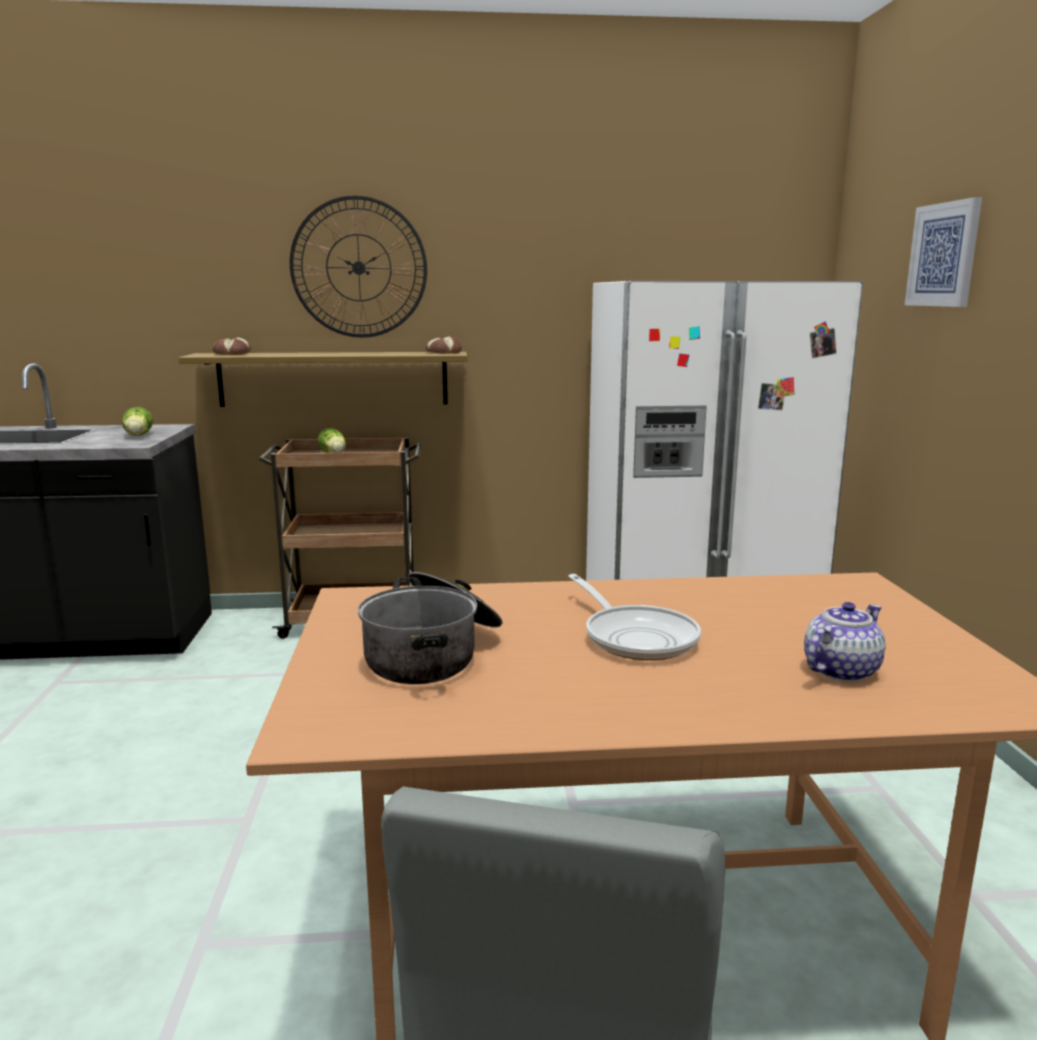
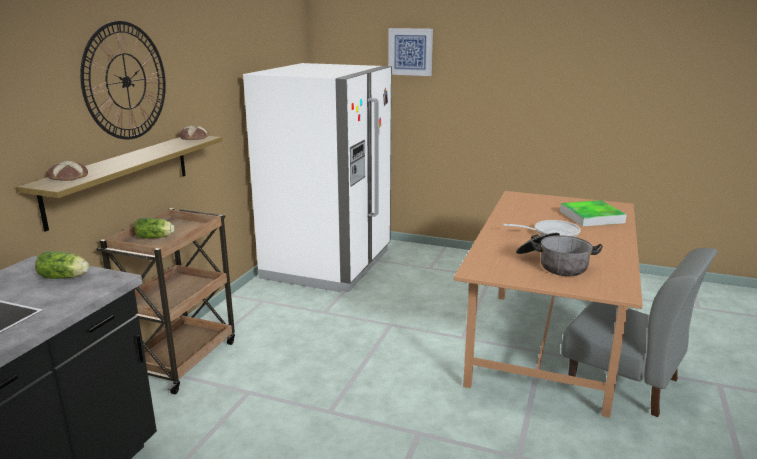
camera: 65 degrees left, 5 degrees up
(839, 671) = (591, 217): teapot -> tray

